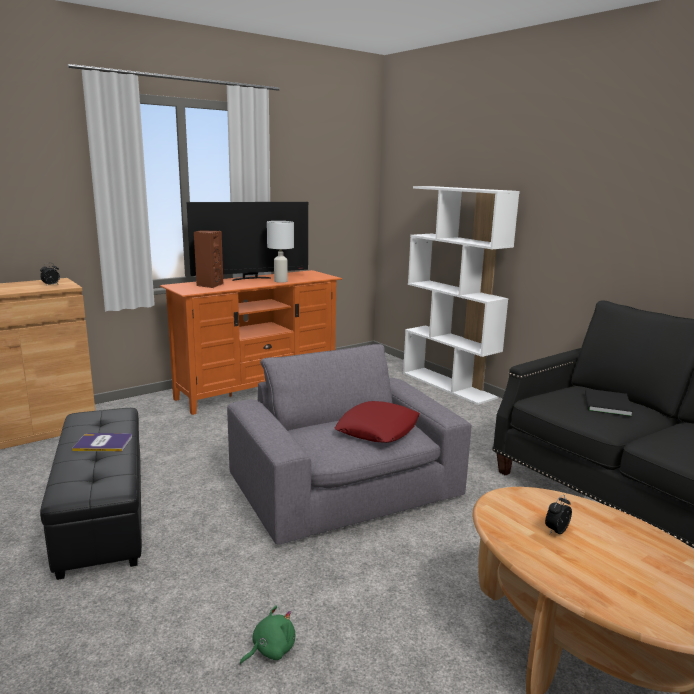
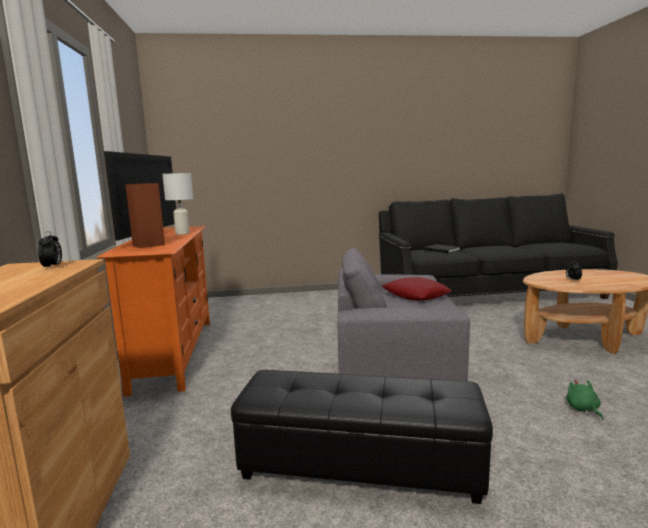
camera: 60 degrees left, 5 degrees down
(103, 443) = (350, 387): book -> none
(449, 385) = (274, 296): white bookcase -> none

